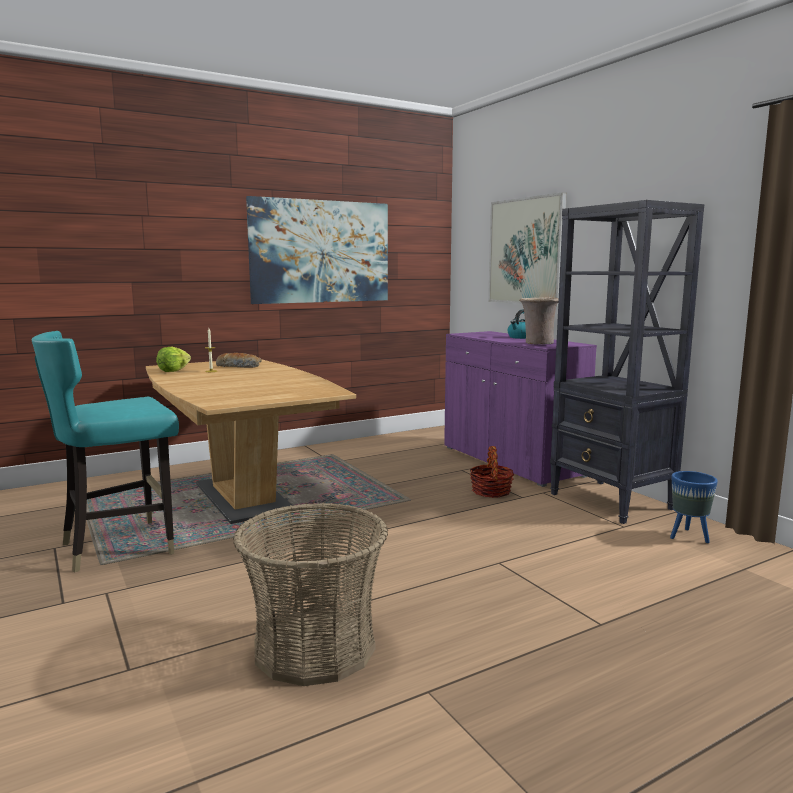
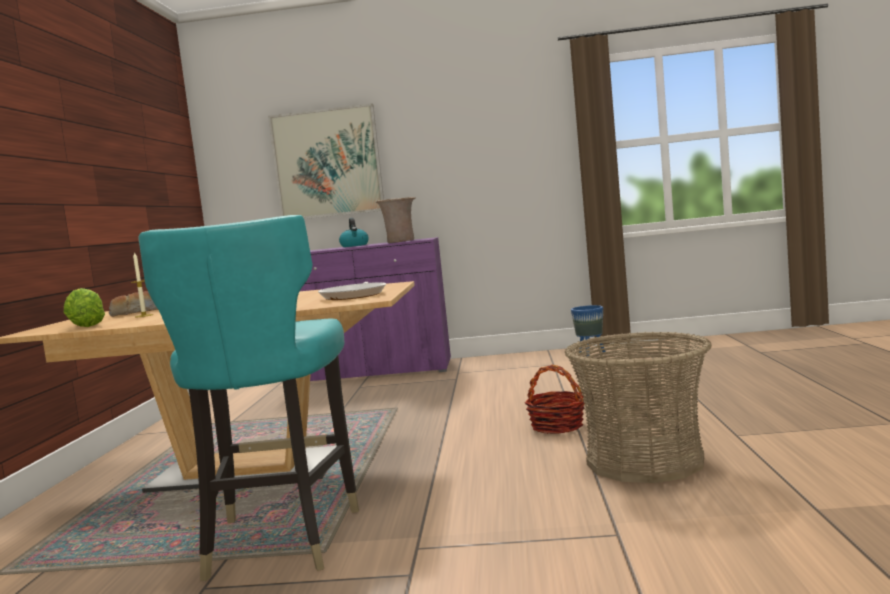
camera: 55 degrees left, 5 degrees down
(256, 396) = (354, 295): none -> frying pan
(320, 251) = (112, 167): picture -> none
(491, 491) = (427, 384): basket -> basket (557, 426)
(611, 502) = (507, 361): black bookcase -> none

